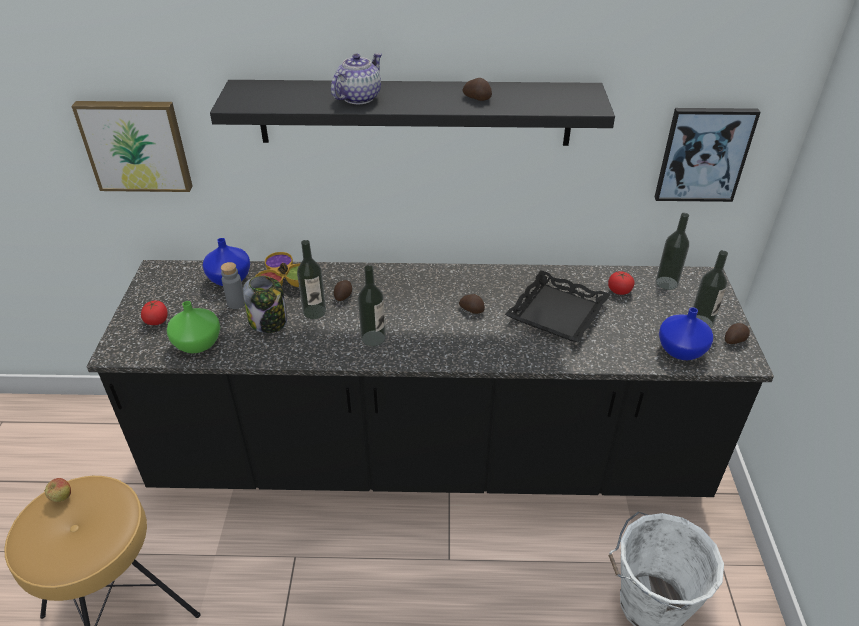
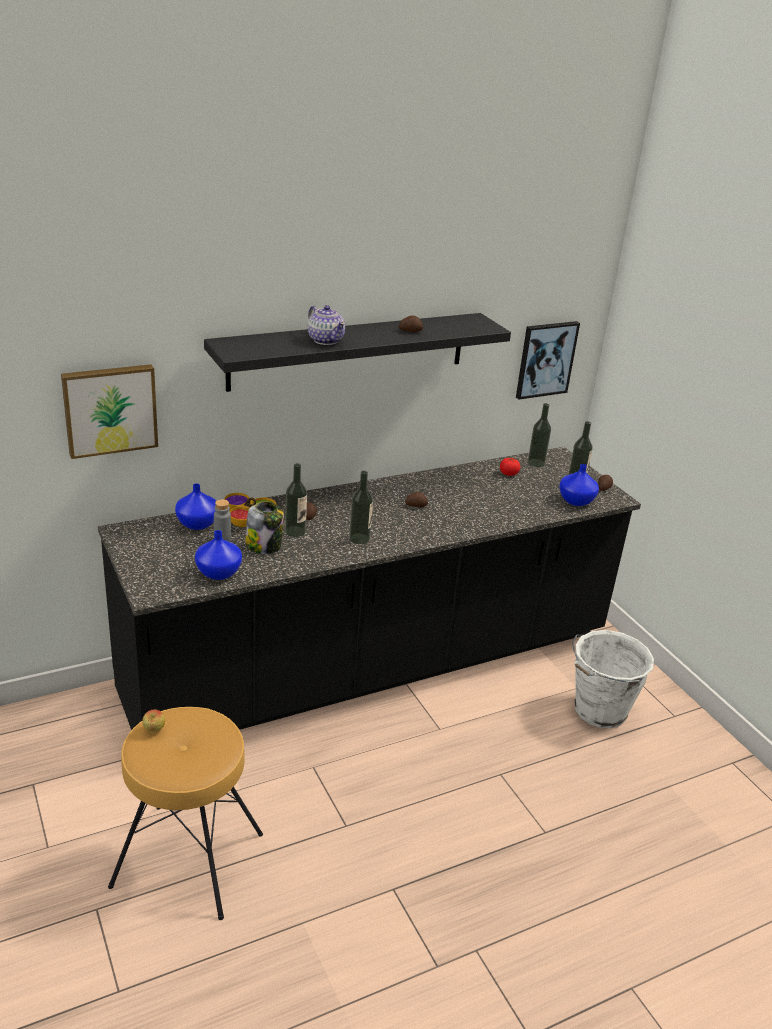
camera: 30 degrees left, 10 degrees down
(157, 321) = (164, 566): tomato -> none
(199, 343) = (219, 572): green vase -> blue vase
(358, 98) = (325, 340): teapot -> teapot turned 135 degrees clockwise
(556, 312) = (477, 495): black tray -> none

